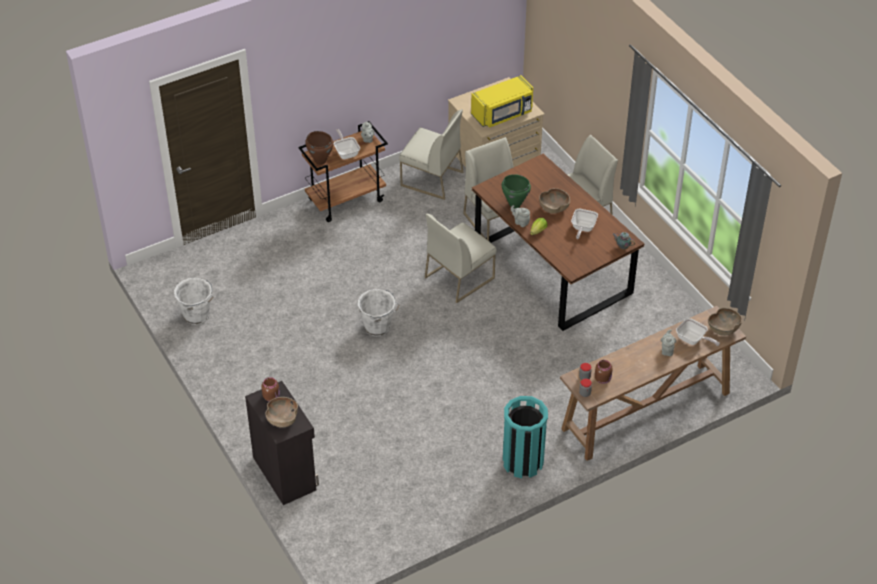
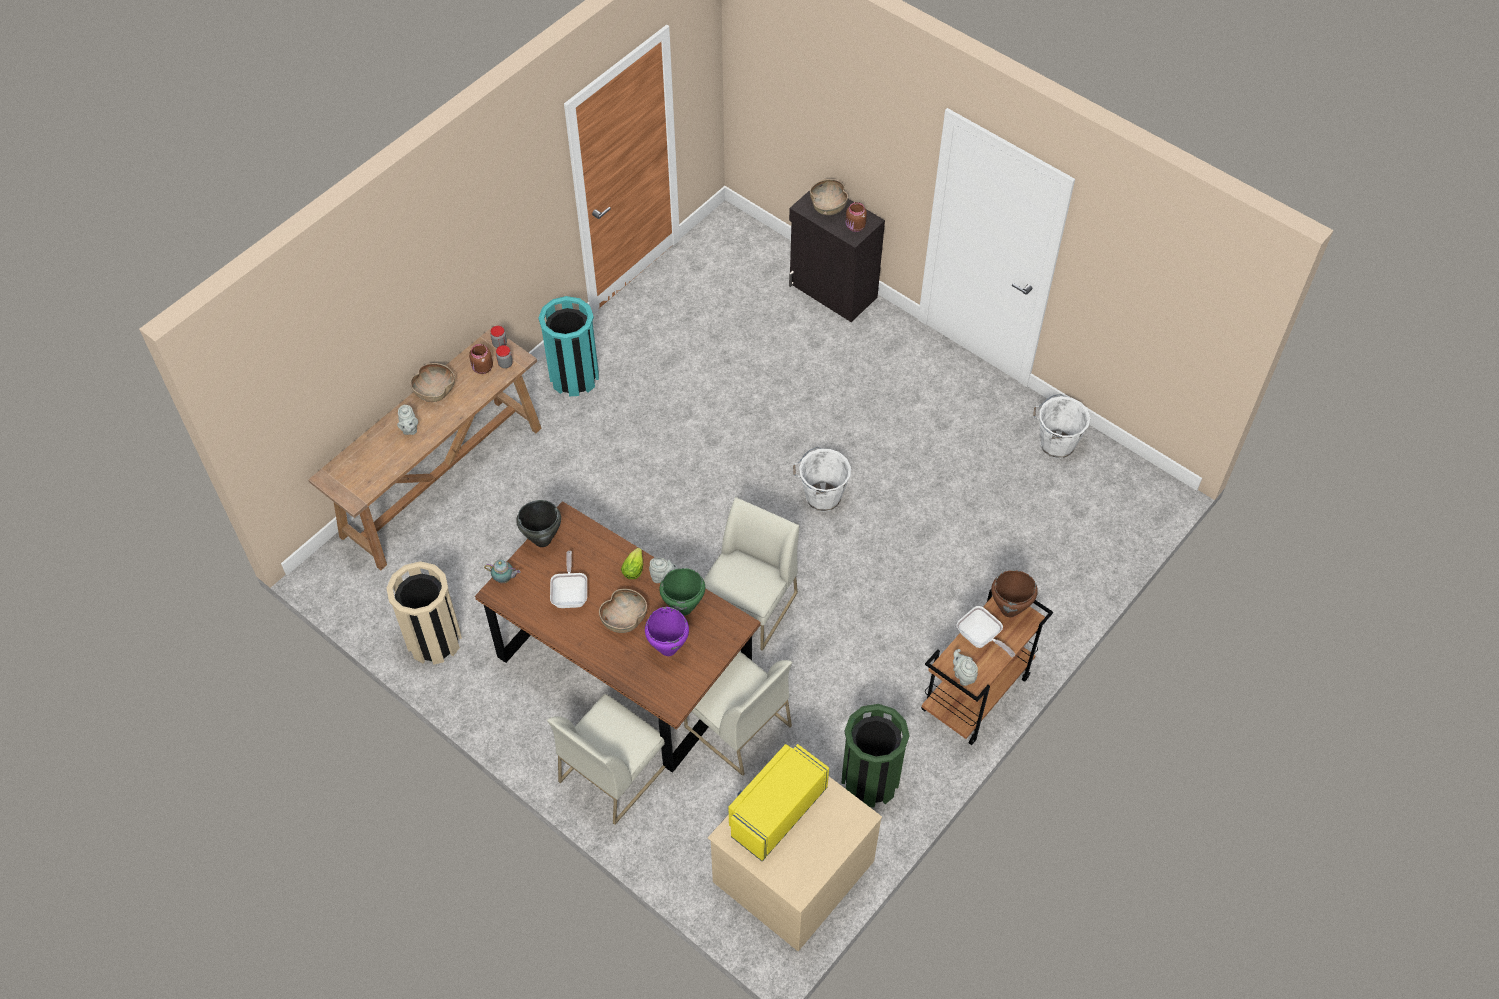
camera: 160 degrees right, 10 degrees up
(431, 179) = (870, 780): white chair -> green trash can
(533, 188) = (668, 648): none -> purple cooking pot
(591, 262) = (542, 540): none -> black cooking pot
(673, 313) = (434, 640): none -> beige trash can
(693, 340) = (378, 453): frying pan -> none
(723, 329) = (339, 480): brown bowl -> brown bowl (435, 391)

